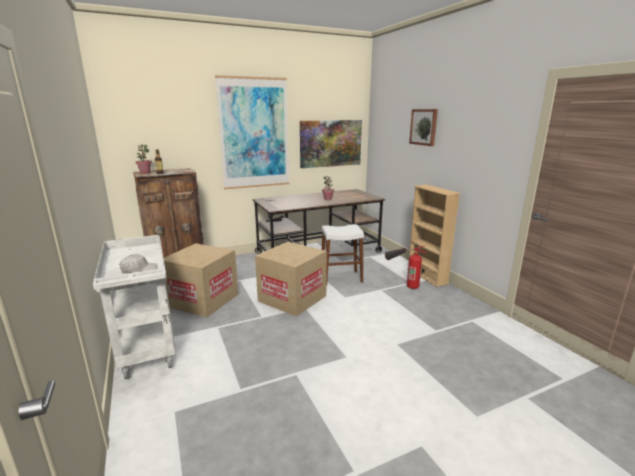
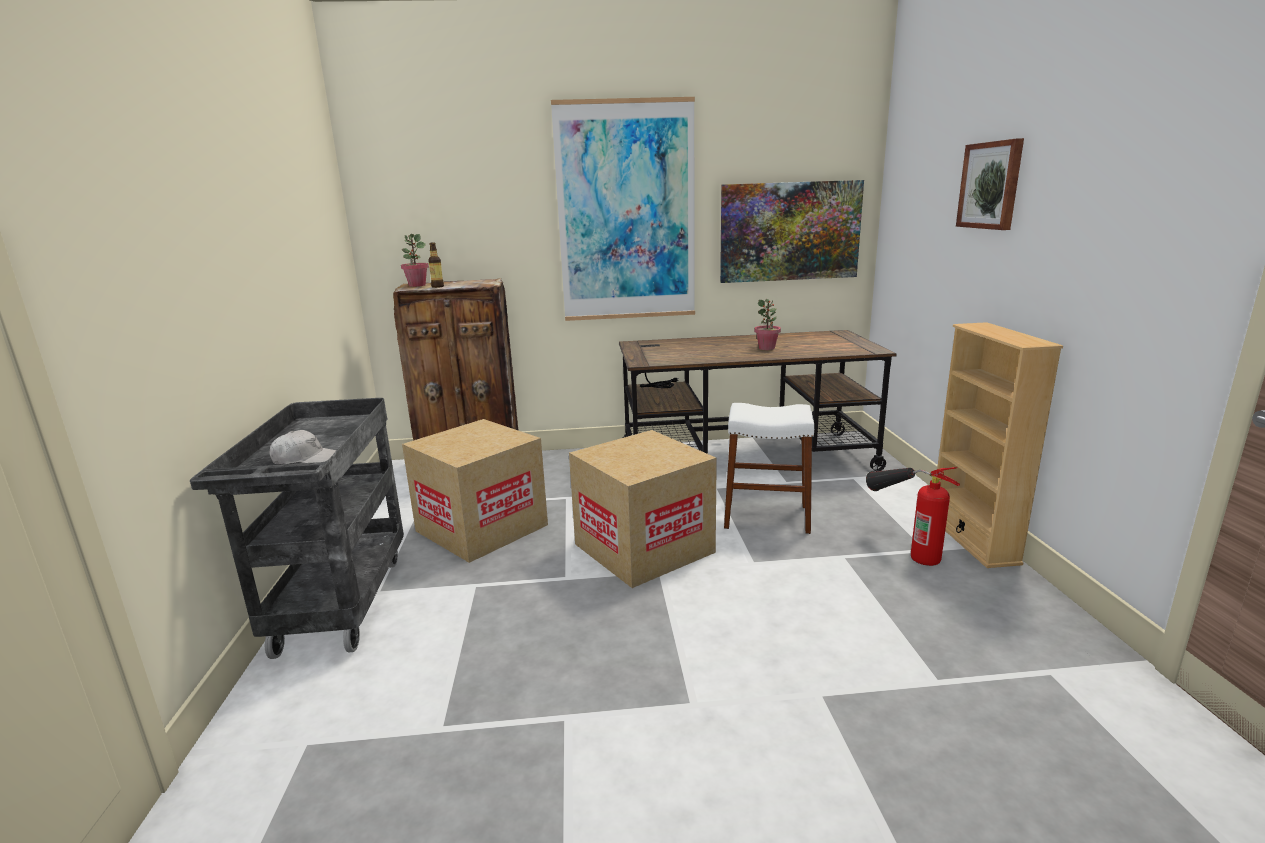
camera: 20 degrees right, 0 degrees up
(148, 350) = (339, 610): white cart -> black cart

